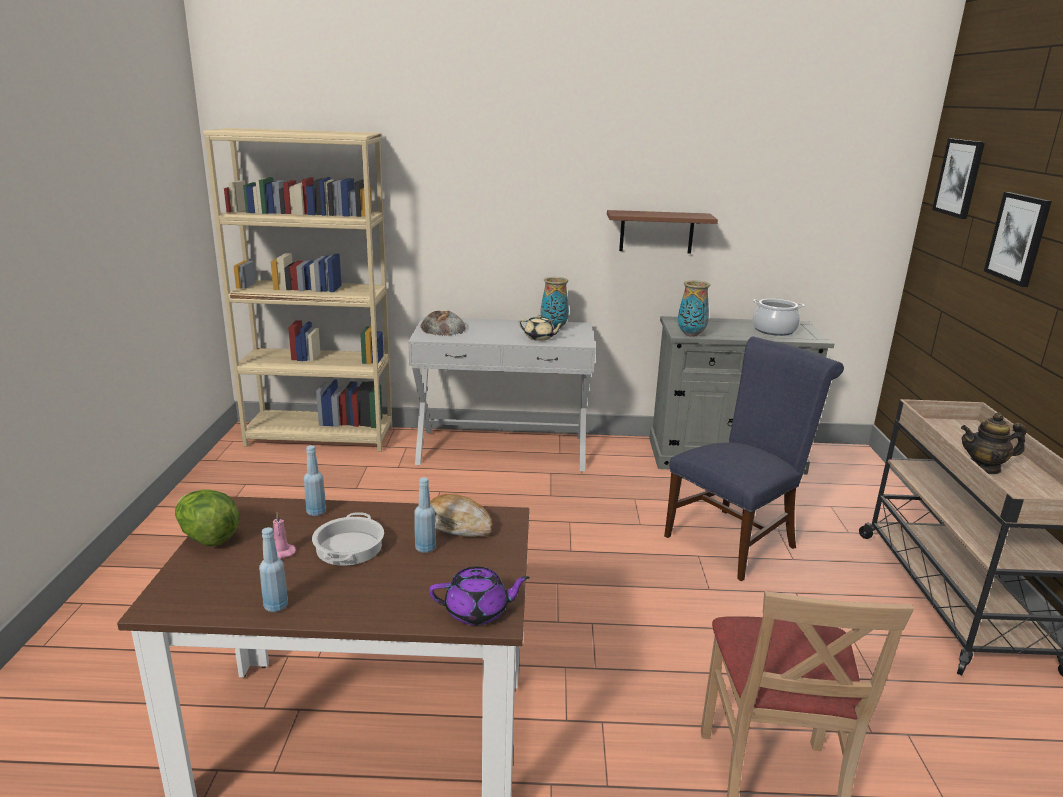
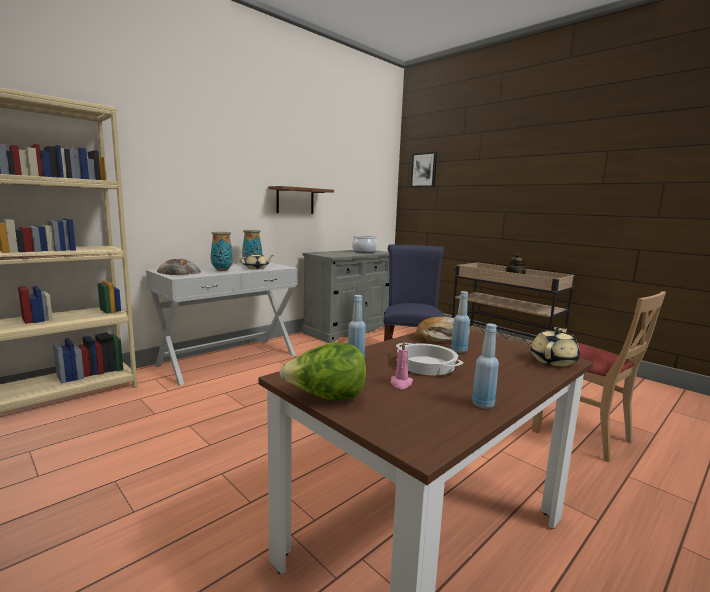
camera: 45 degrees left, 10 degrees down
(478, 611) = (554, 361): purple teapot -> beige teapot
(691, 334) = (337, 256): vase -> vase (222, 270)
(1018, 238) = (472, 188): picture -> none

